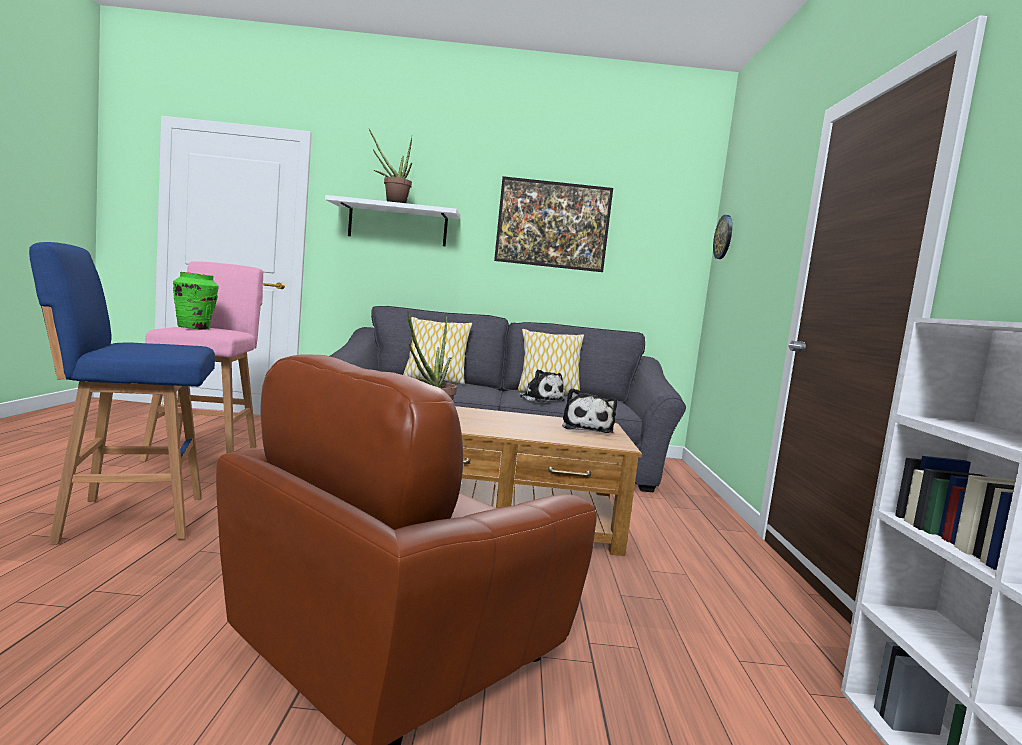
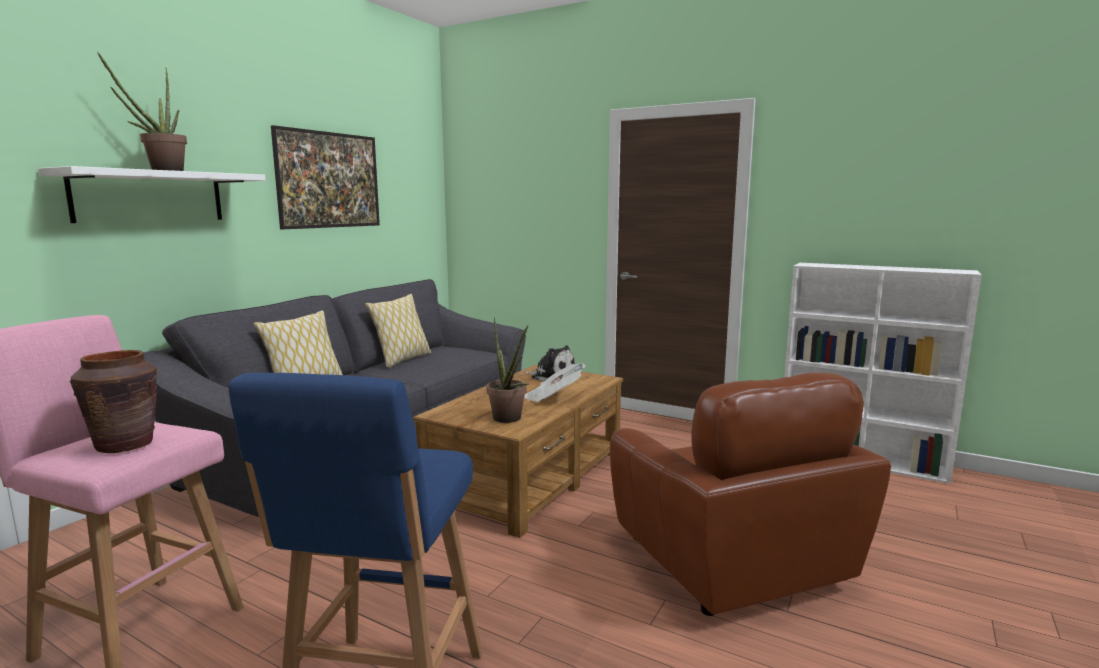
camera: 60 degrees left, 5 degrees up
(194, 328) = (125, 445): green vase -> brown vase
(514, 430) = (553, 398): none -> newspaper
(540, 399) = (430, 368): plush toy -> none
(724, 237) = (468, 183): wall clock -> none

